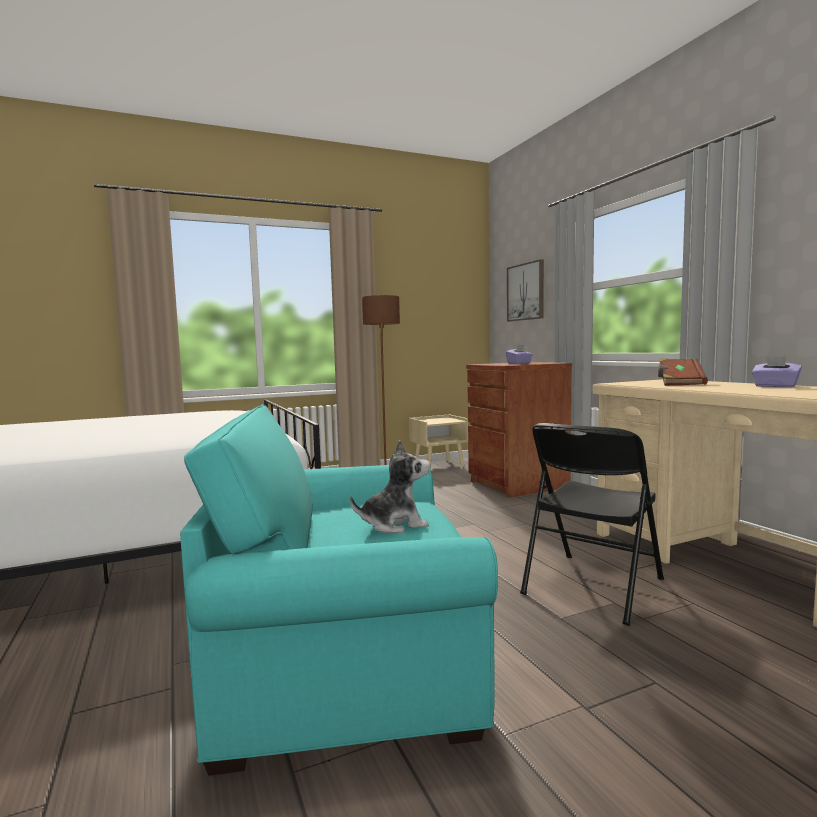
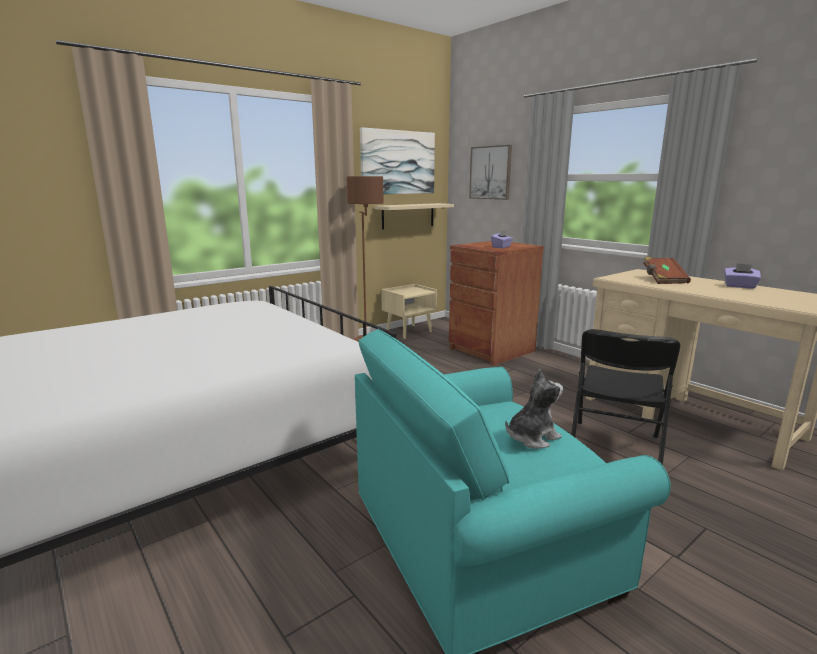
camera: 15 degrees left, 10 degrees up
(428, 287) = (398, 162): none -> picture
(441, 341) = (408, 216): none -> beige shelf

